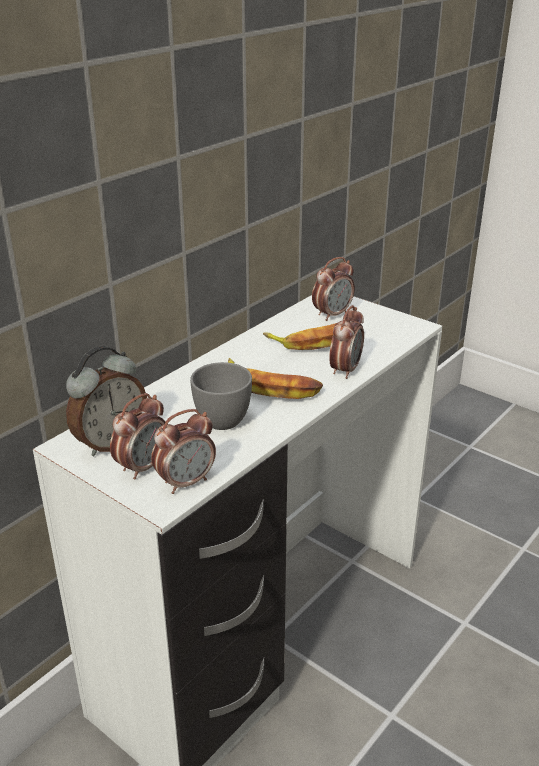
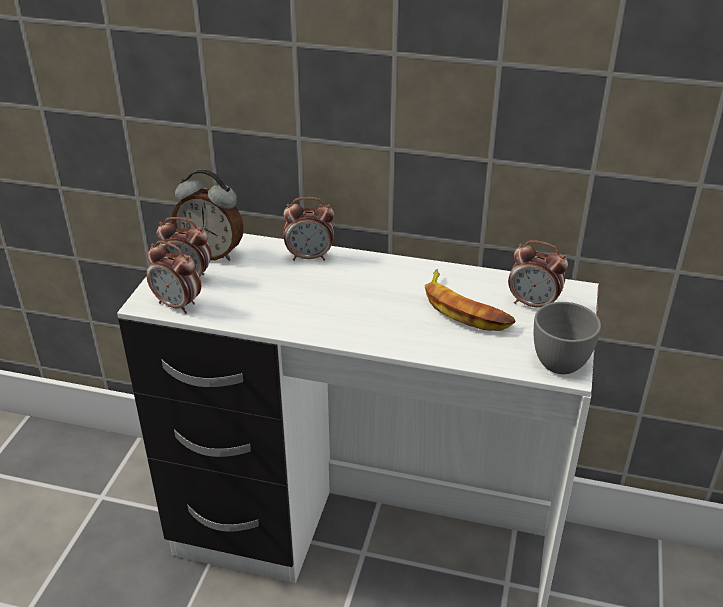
camera: 65 degrees right, 5 degrees up
(219, 417) = (281, 292): grey cup -> grey cup (563, 359)
(270, 386) = (352, 305): banana -> none
(345, 370) = (419, 342): alarm clock -> alarm clock (310, 257)

